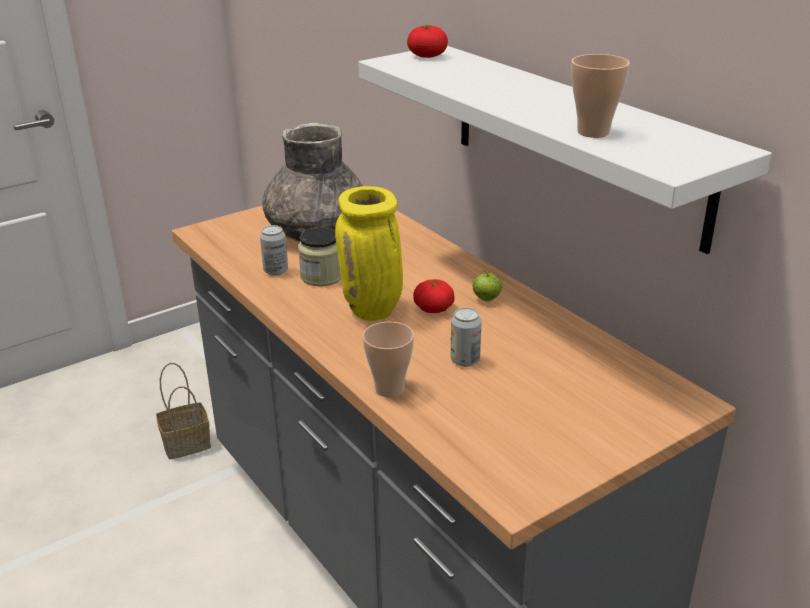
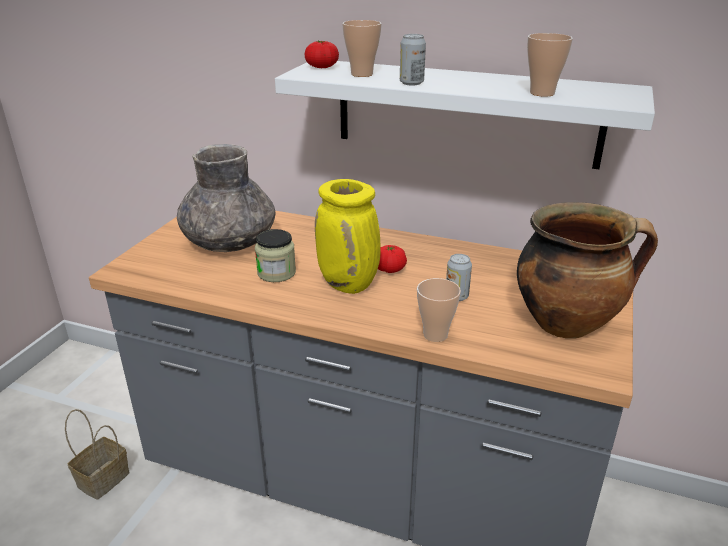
camera: 35 degrees left, 0 degrees up
(276, 271) = (233, 281): can -> can (411, 83)
(448, 72) = (362, 74): none -> cup
(486, 299) = (415, 251): apple -> none
(548, 434) = (567, 323): none -> cooking pot

